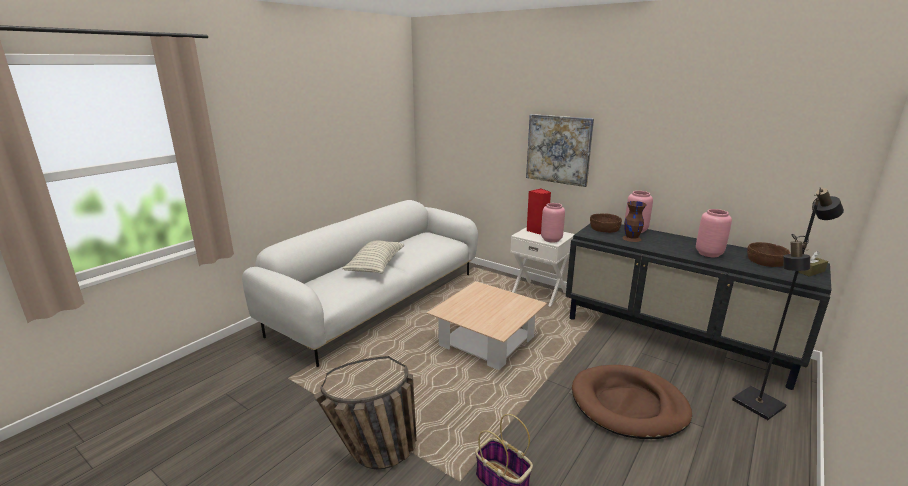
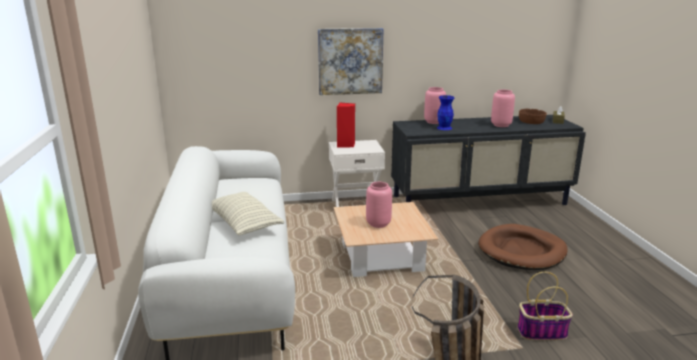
camera: 45 degrees left, 0 degrees up
(551, 239) = (369, 148): pink vase -> pink vase (378, 223)
(604, 228) = (413, 126): brown bowl -> none
(632, 238) = (444, 128): brown vase -> blue vase
(758, 403) = (566, 218): black floor lamp -> none

